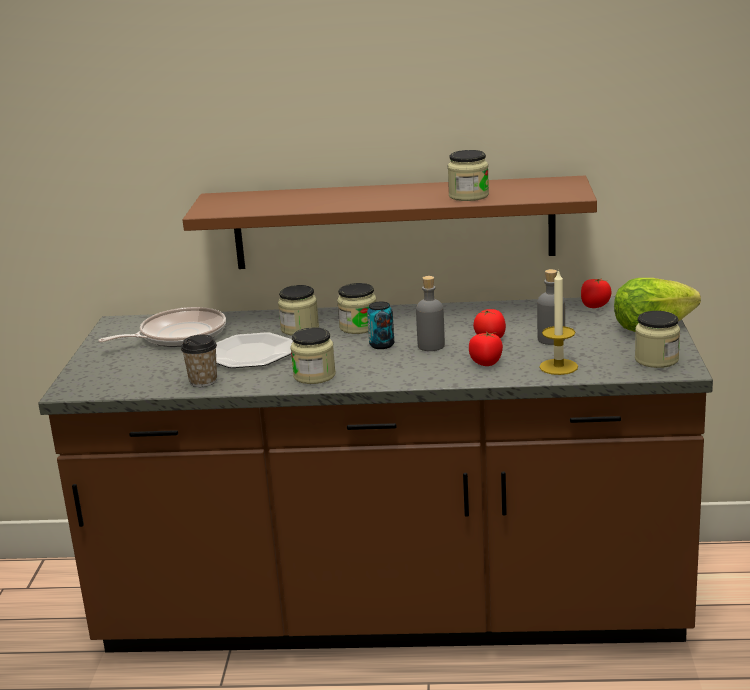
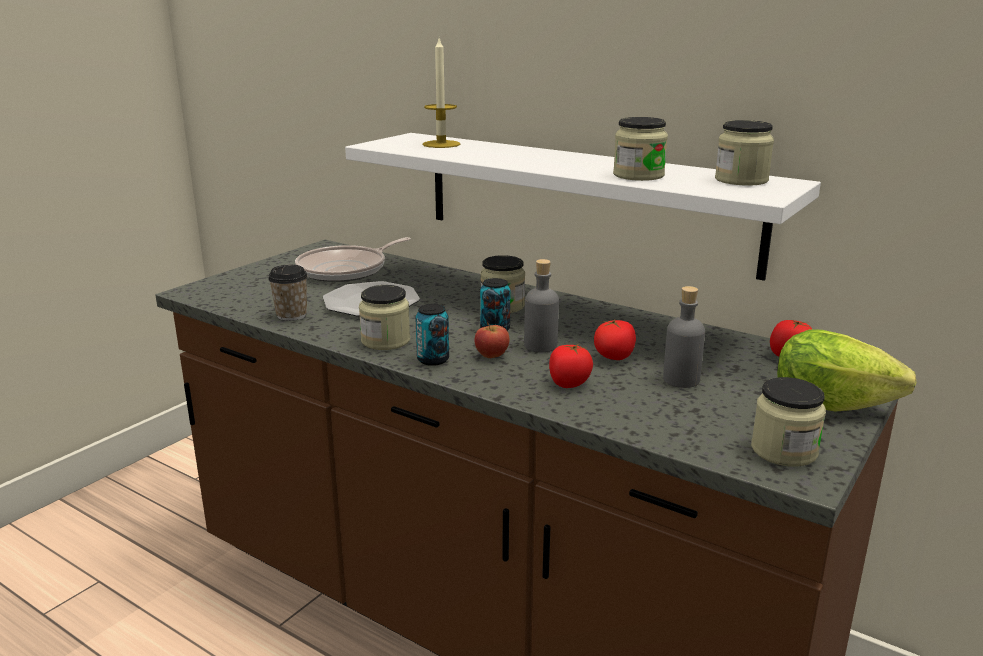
camera: 30 degrees right, 0 degrees up
(178, 335) = (346, 270): frying pan -> frying pan turned 135 degrees clockwise
(300, 329) = (449, 292): jar -> jar (741, 180)
(372, 377) = (433, 360): none -> can
(393, 223) = (584, 200): brown shelf -> white shelf
(408, 362) = (492, 356): none -> apple
(558, 367) = (643, 416): candle -> candle (441, 144)

